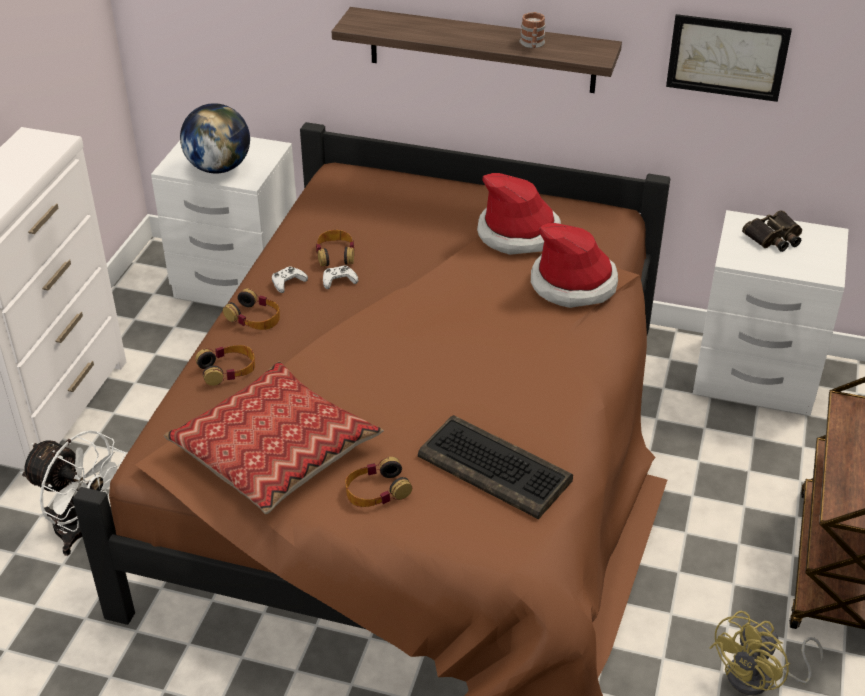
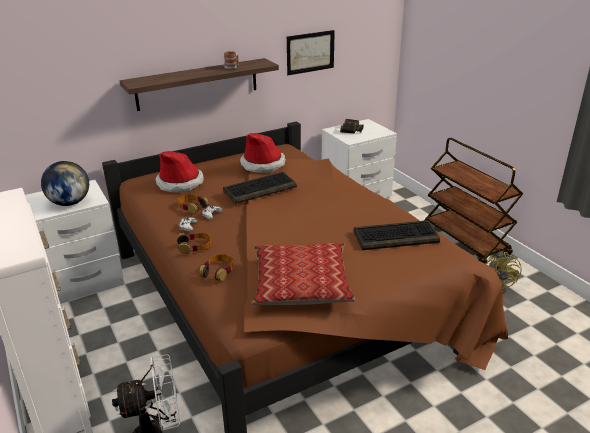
camera: 45 degrees left, 10 degrees down
(376, 490) = (369, 270): headphones -> none
(450, 275) = (260, 189): none -> keyboard
(574, 283) = (312, 170): hat -> hat (180, 183)

